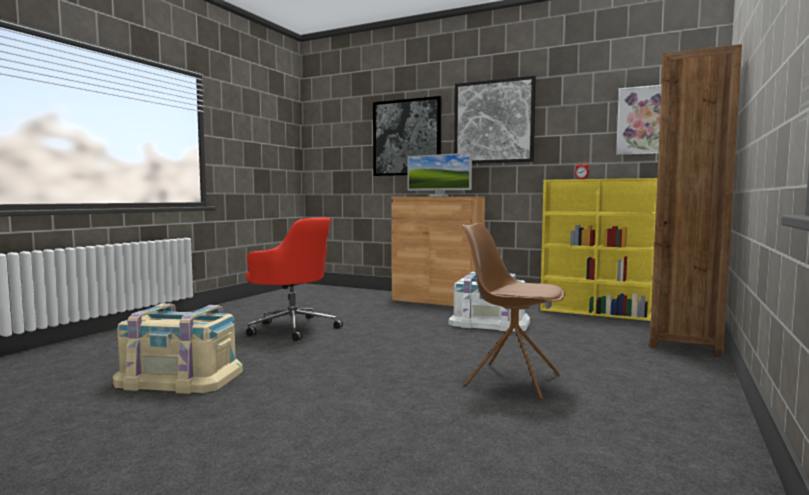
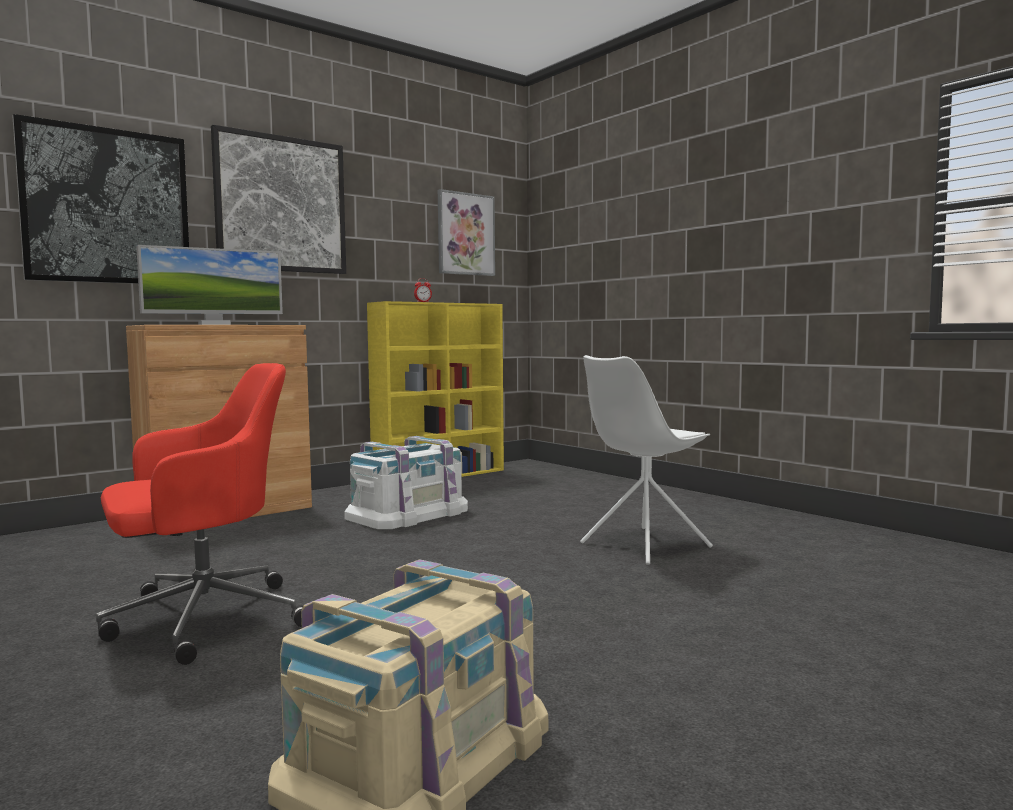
camera: 65 degrees left, 0 degrees up
(511, 380) = (643, 545): brown chair -> white chair
(684, 341) = (582, 478): brown bookcase -> none

